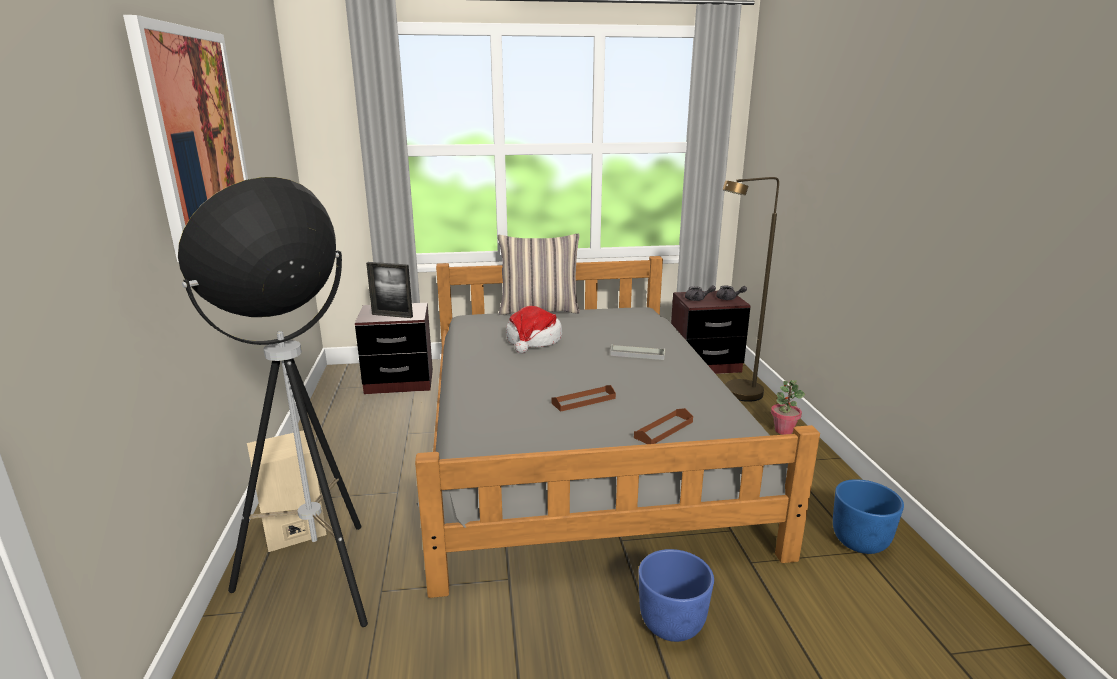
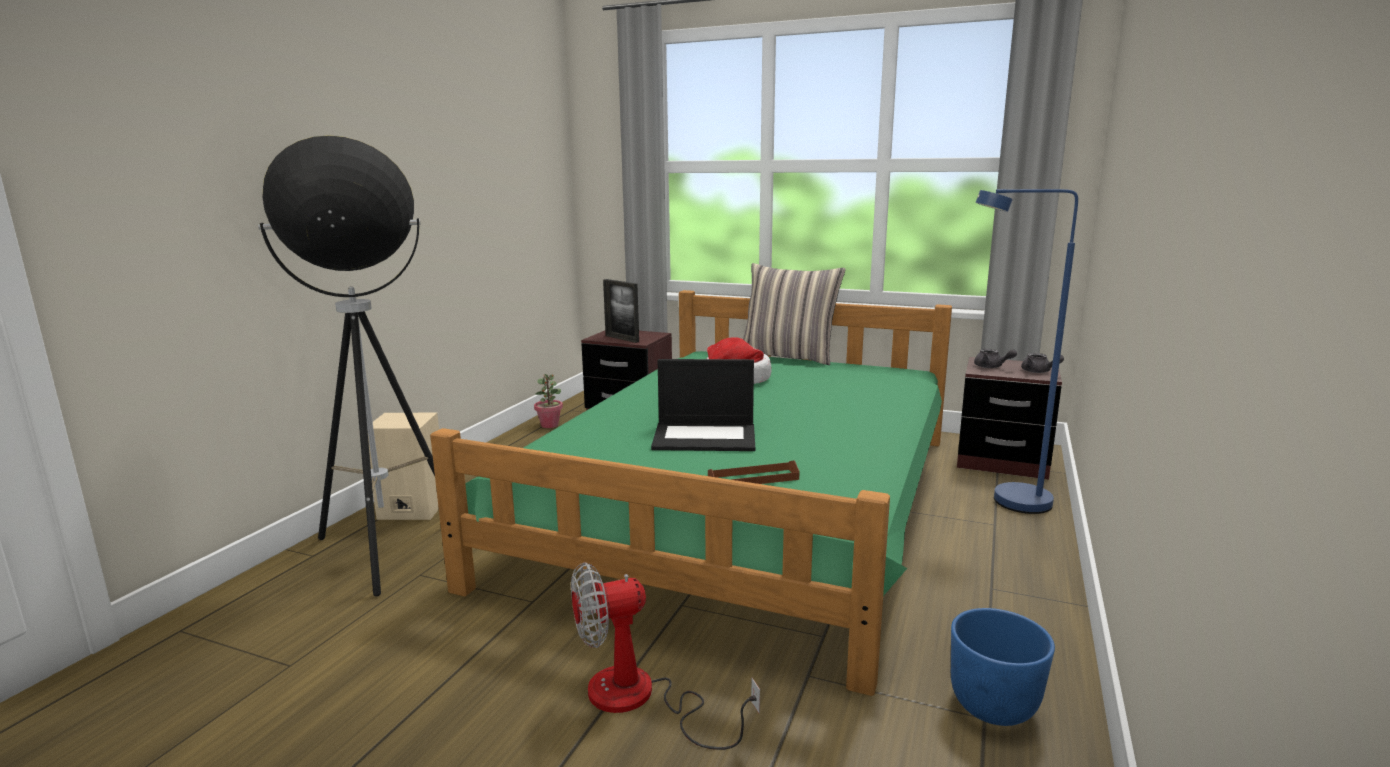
camera: 30 degrees right, 5 degrees down
(197, 138) = (385, 125): picture -> none
(577, 442) = (745, 503): grey bed -> green bed
(583, 401) = (706, 437): brown tray -> laptop
(637, 354) = (835, 409): grey tray -> none
(672, 624) = (640, 699): blue planter -> fan
(736, 396) = (1007, 503): brown floor lamp -> blue floor lamp
(783, 430) = (1032, 554): potted plant -> potted plant (549, 425)

